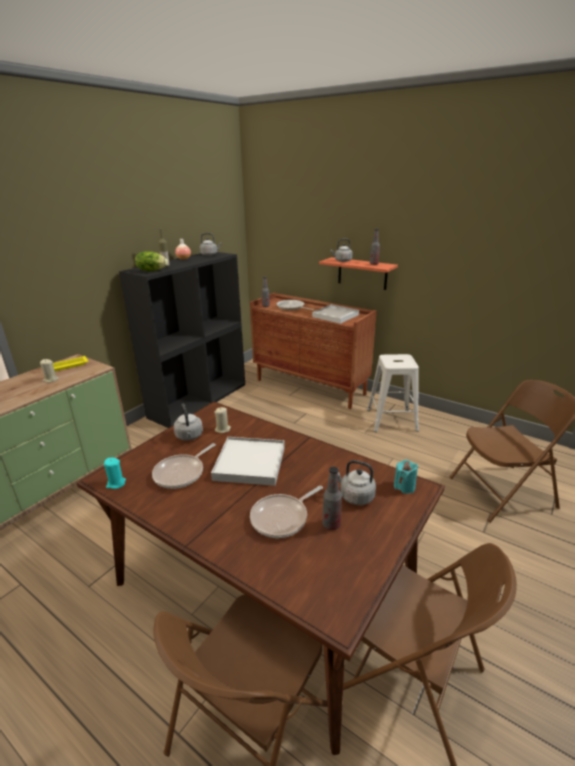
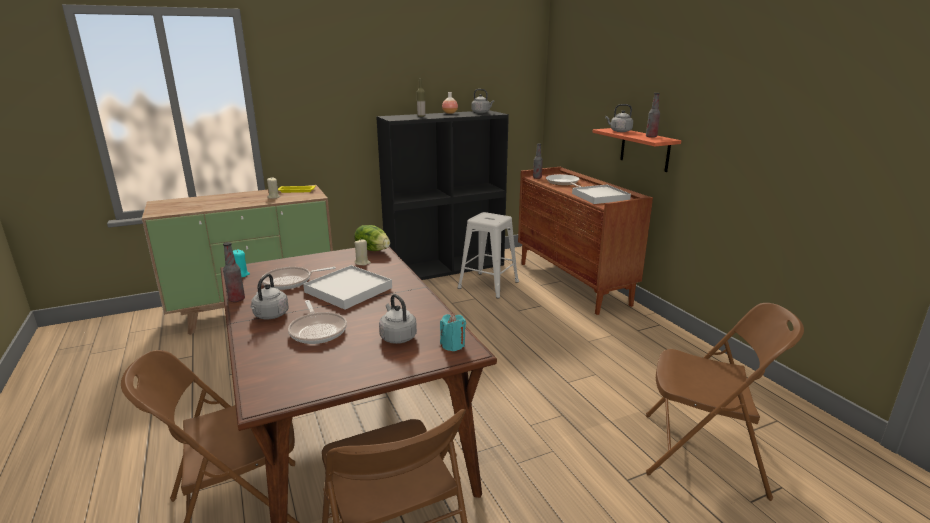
camera: 30 degrees right, 5 degrees down
(152, 270) = (402, 118): lettuce -> lettuce (373, 249)
(189, 436) = (330, 261): grey kettle -> grey kettle (270, 316)
(282, 518) = (318, 330): frying pan -> frying pan turned 105 degrees counterclockwise
(331, 524) = (347, 347): bottle -> bottle (236, 299)
(391, 420) = (636, 338): white stool -> white stool (488, 285)

